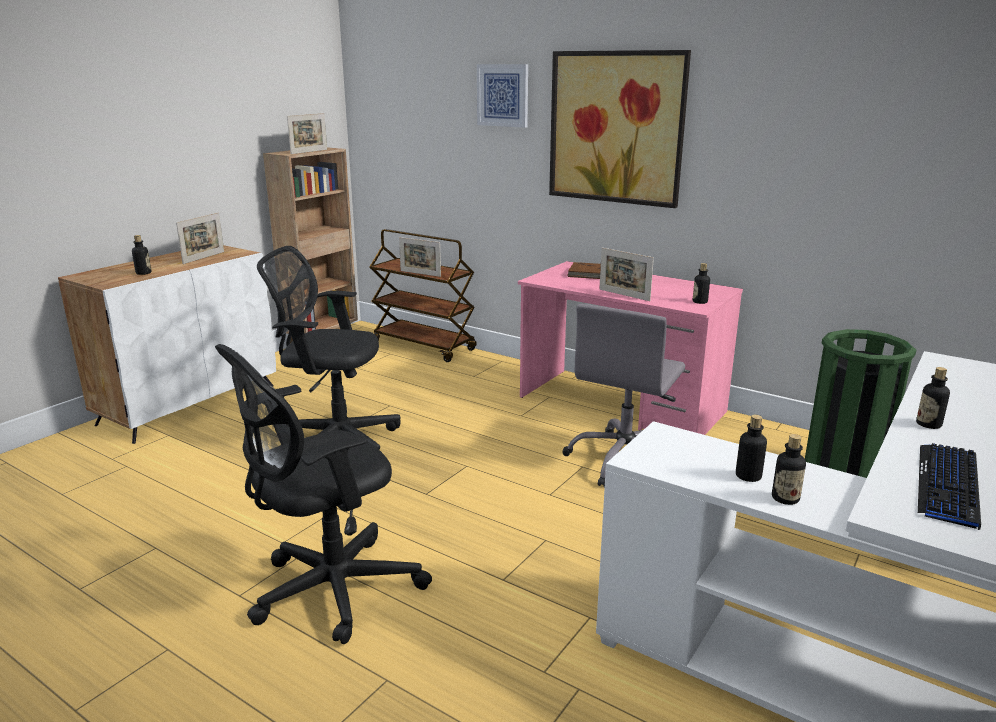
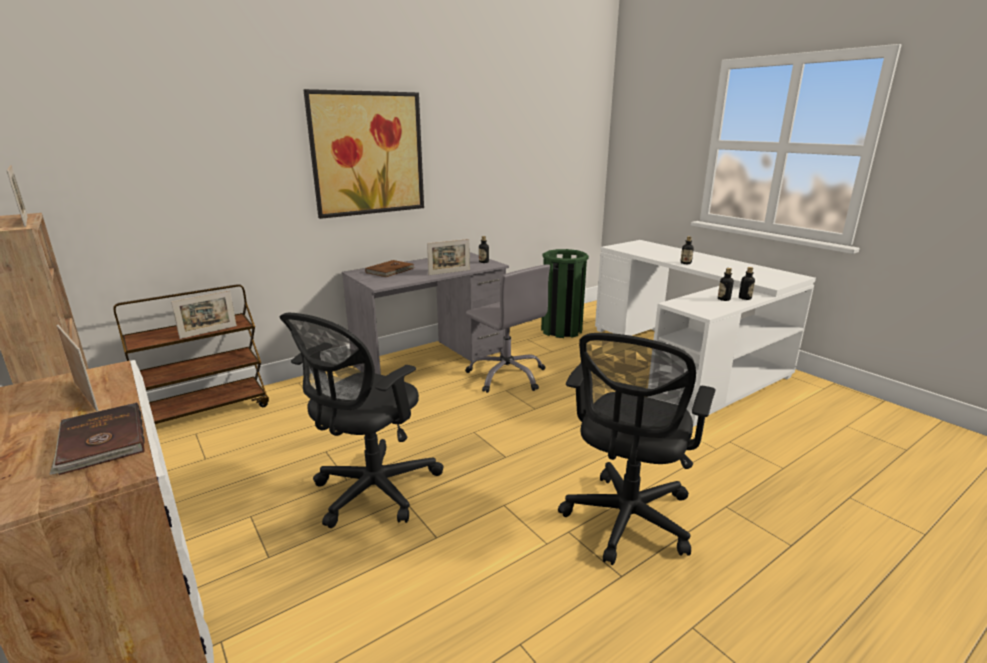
camera: 70 degrees left, 0 degrees up
(143, 273) = (100, 442): bottle -> brown book
(329, 591) = (626, 522): black office chair -> black office chair turned 45 degrees clockwise
(503, 95) = (248, 131): picture -> none
(621, 405) = (430, 358): pink desk -> grey desk
(948, 485) = (743, 273): keyboard -> none

